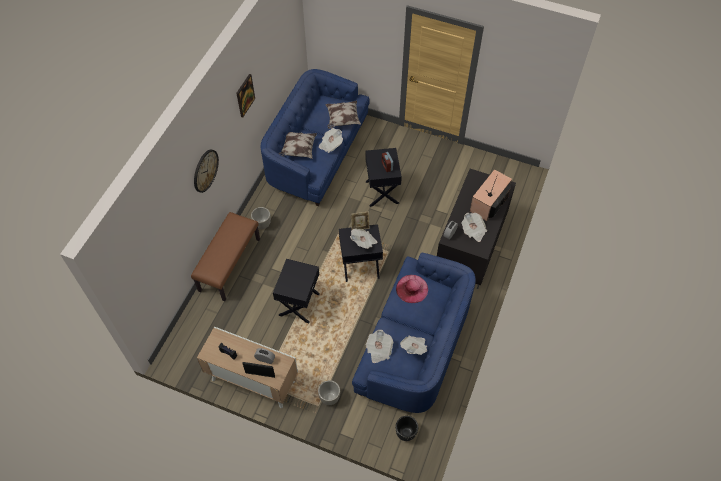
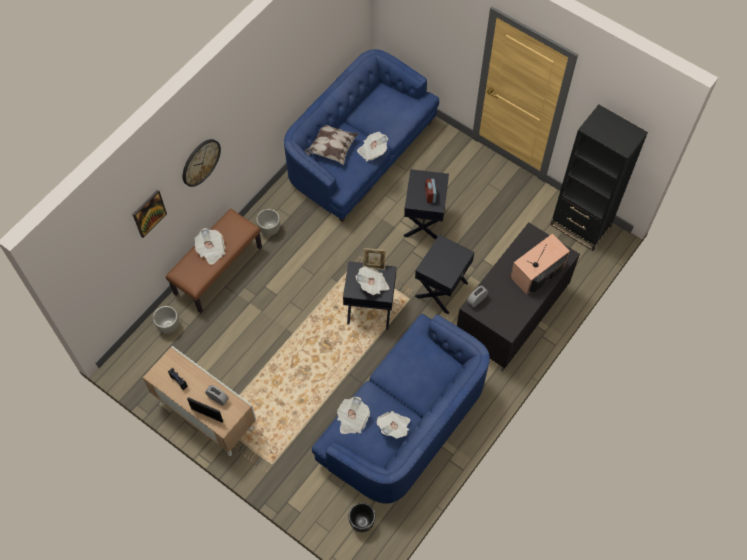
camera: 15 degrees right, 5 degrees up
(245, 95) = (269, 79): picture -> picture (149, 213)
(298, 304) = (284, 338): black side table -> black side table (440, 289)
(329, 398) = (287, 458): grey planter -> grey planter (168, 326)
(342, 119) = (396, 121): pillow -> none
(412, 288) = (414, 355): pink hat -> none
(473, 231) = (506, 303): newspaper -> newspaper (211, 250)
(500, 170) = (580, 226): none -> black bookcase

